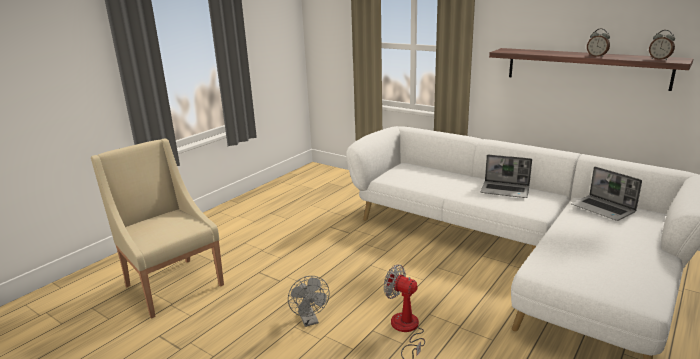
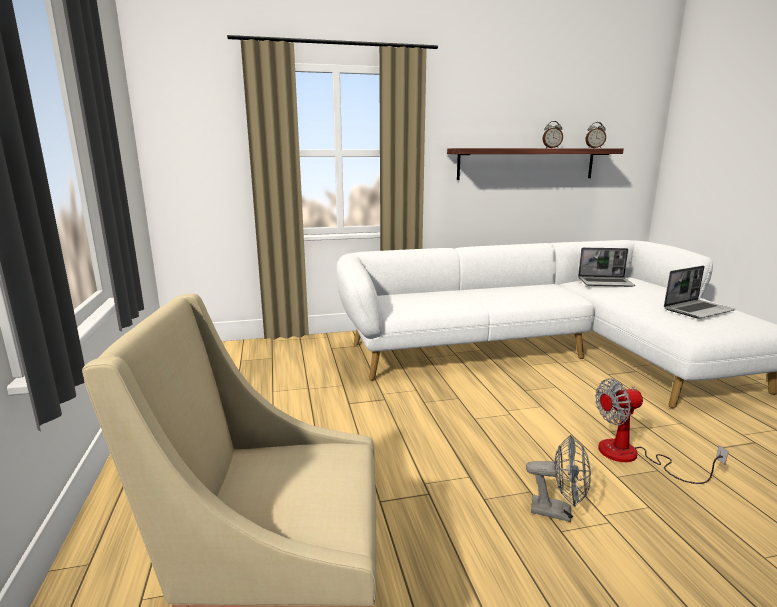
camera: 50 degrees left, 5 degrees down
(505, 190) = (519, 291): laptop -> laptop (698, 310)

